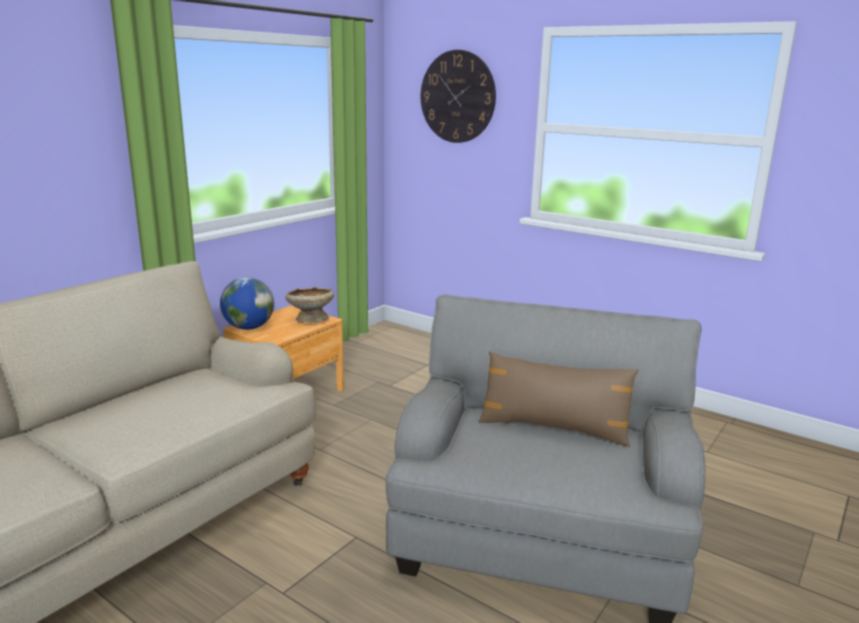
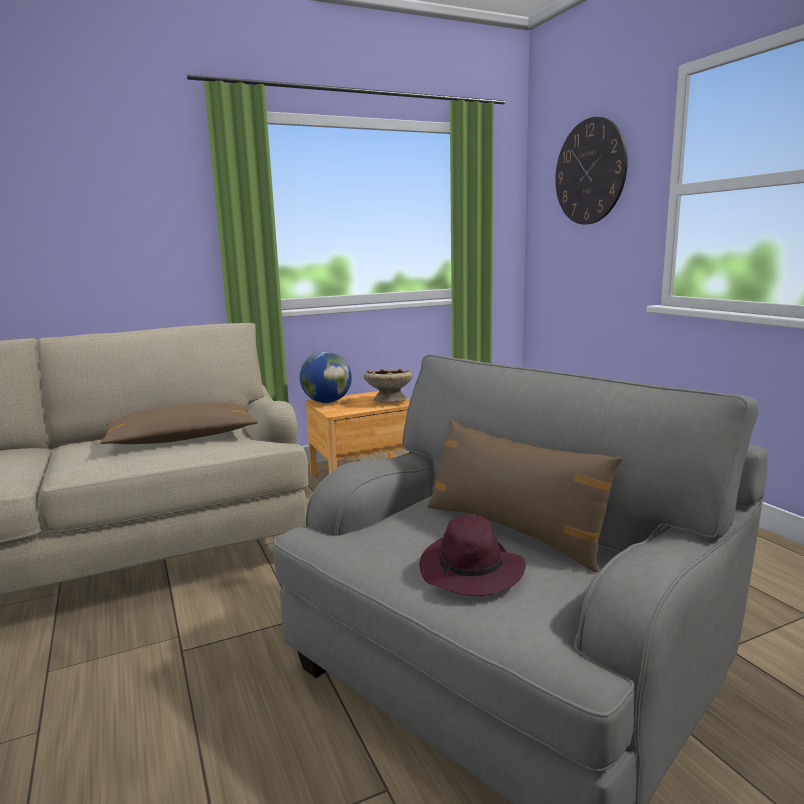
camera: 30 degrees right, 5 degrees down
(189, 397) = (182, 439): none -> brown pillow
(561, 464) = (472, 571): none -> purple hat

